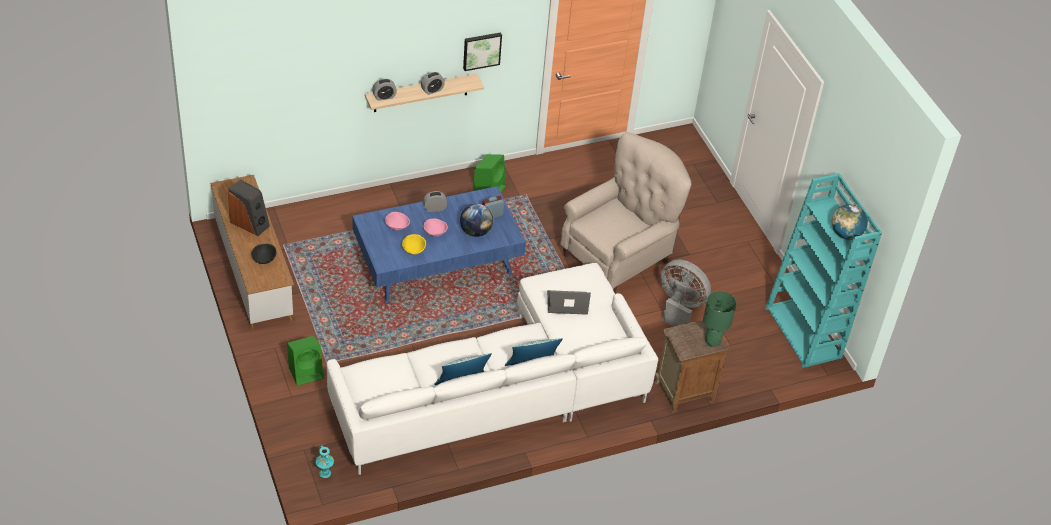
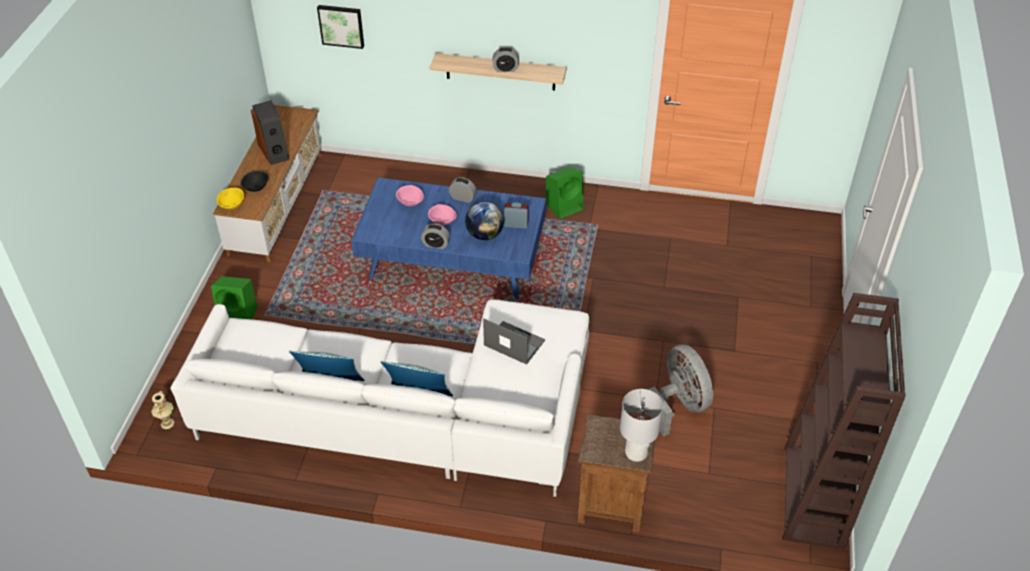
camera: 35 degrees right, 0 degrees up
(324, 473) = (167, 423): turquoise vase -> beige vase
(384, 97) = (451, 61): alarm clock -> alarm clock (436, 244)
(413, 250) = (407, 230): yellow bowl -> yellow bowl (232, 205)
(481, 50) = (572, 39): picture -> picture (341, 25)
(619, 256) = (650, 323): beige armchair -> none
(712, 342) = (636, 454): green table lamp -> grey table lamp
(804, 333) = (814, 497): turquoise bookcase -> brown bookcase
(845, 234) = (869, 383): globe -> none

